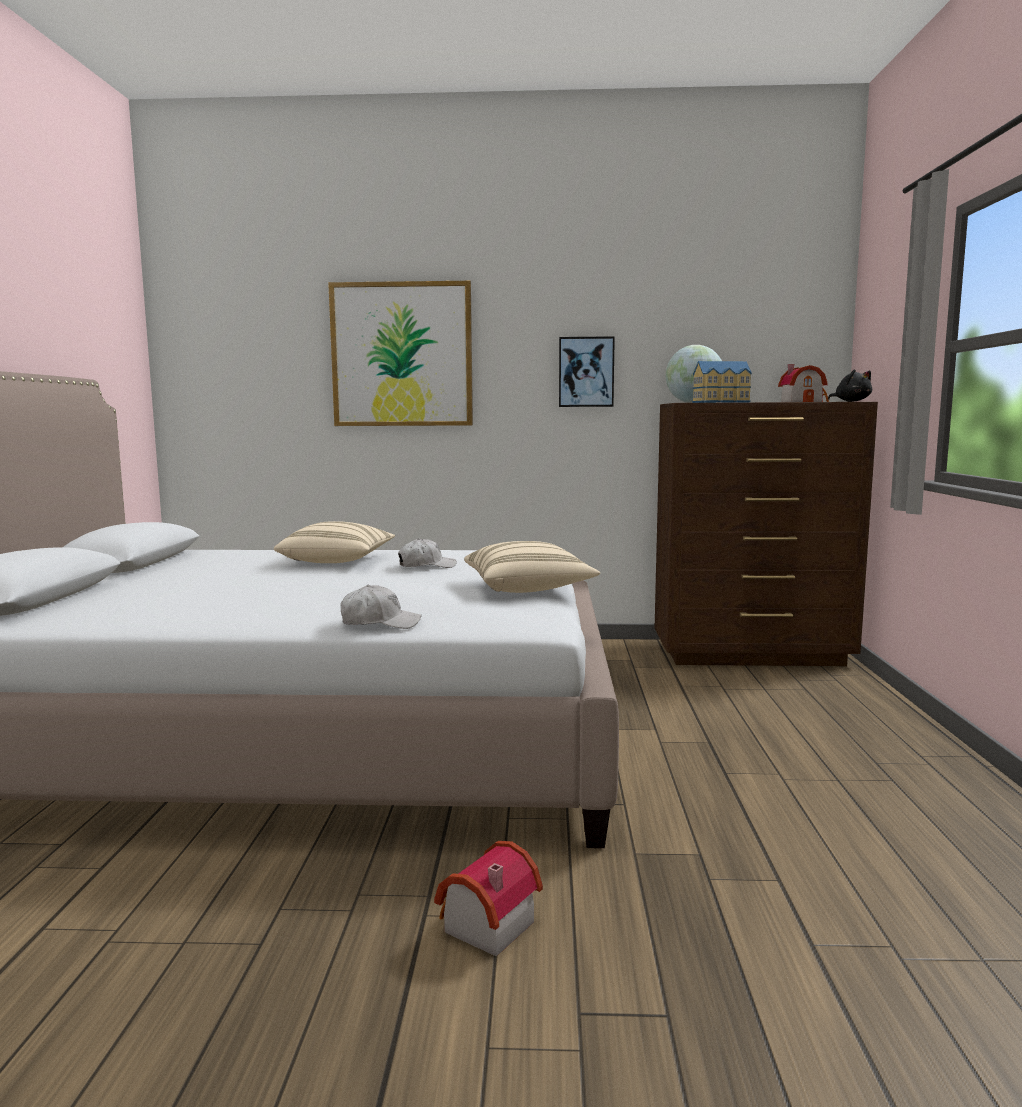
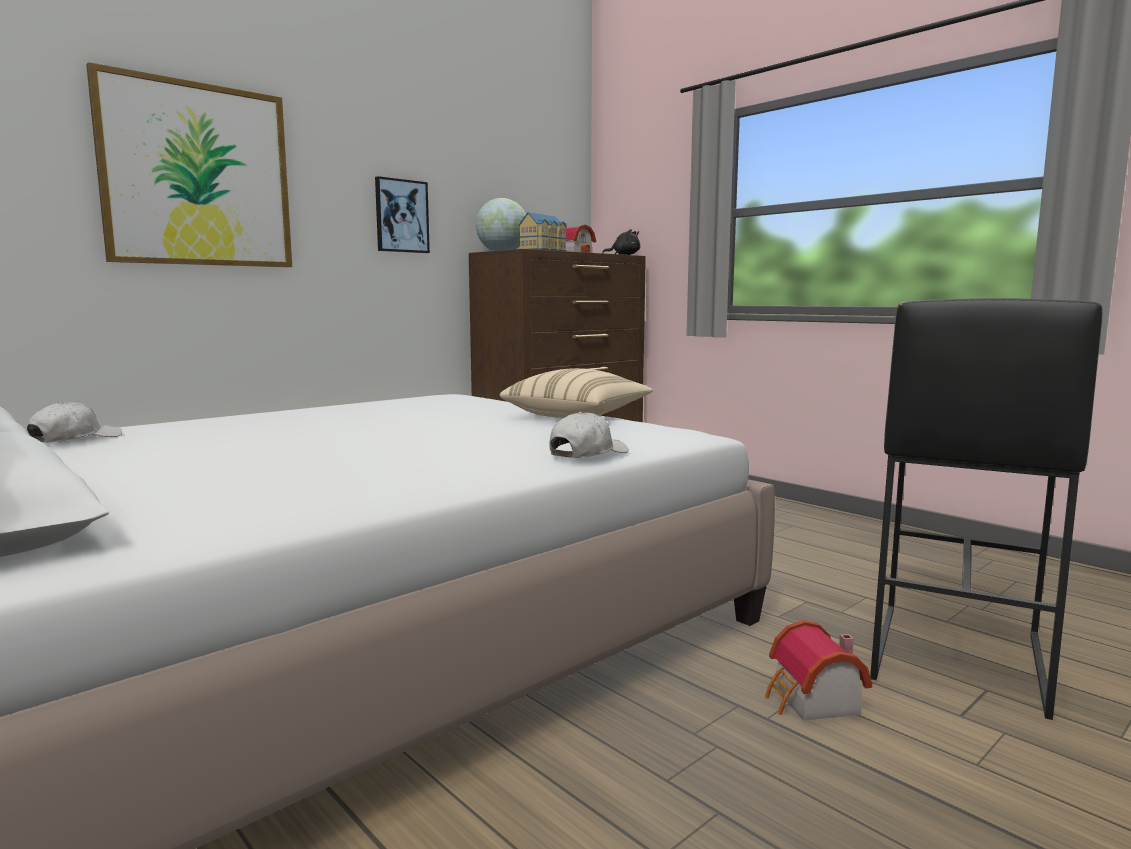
camera: 45 degrees left, 0 degrees up
(337, 561) = (285, 424): beige pillow -> none
(426, 566) = (405, 414): white cap -> white cap (75, 439)
(719, 974) = (955, 657): none -> black stool

